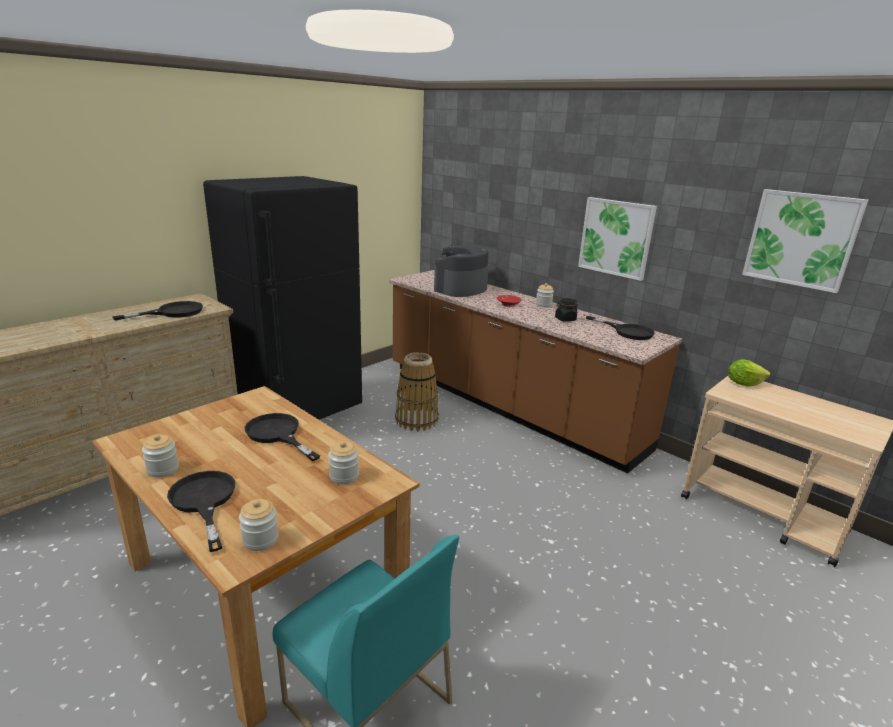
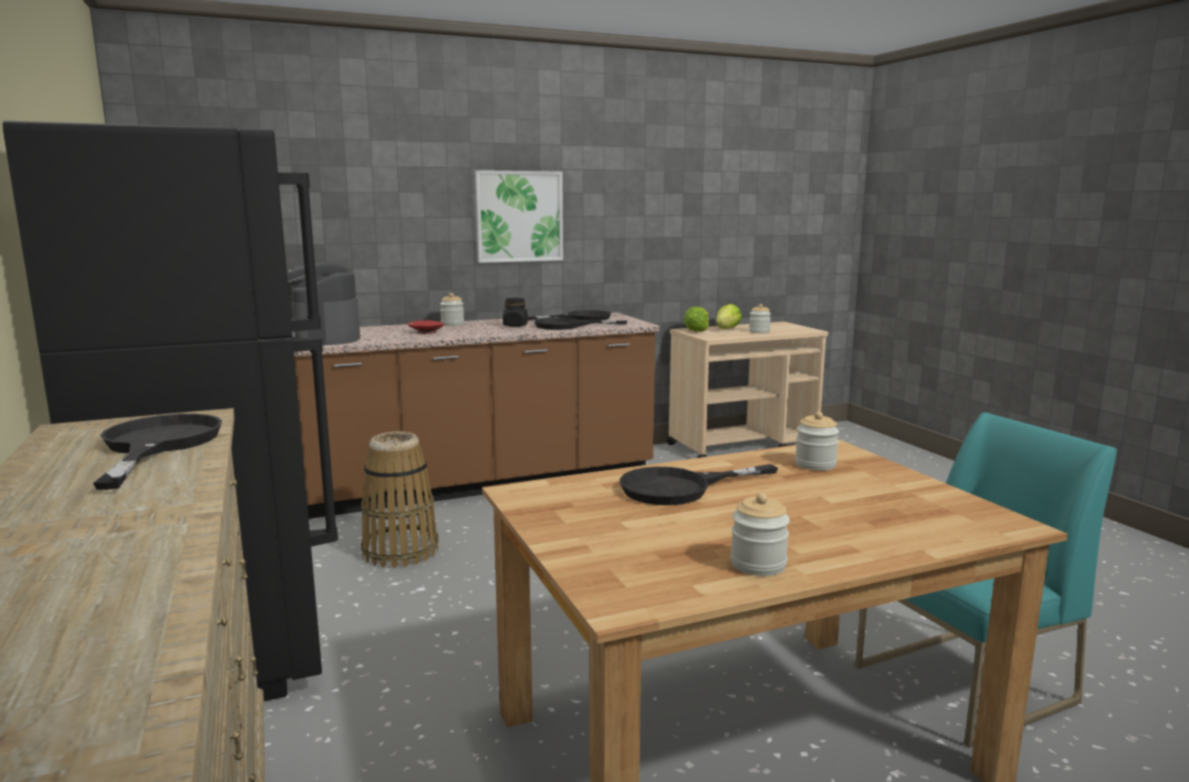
camera: 65 degrees left, 10 degrees down
(204, 502) = (866, 537): black frying pan -> black frying pan (567, 326)
(260, 539) = (957, 510): jar -> jar (759, 332)
(781, 395) = (726, 329): none -> lettuce
(801, 239) = (694, 186): picture -> none

